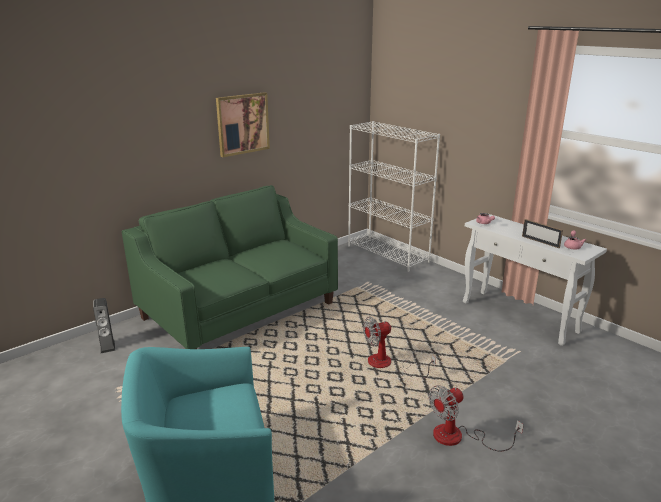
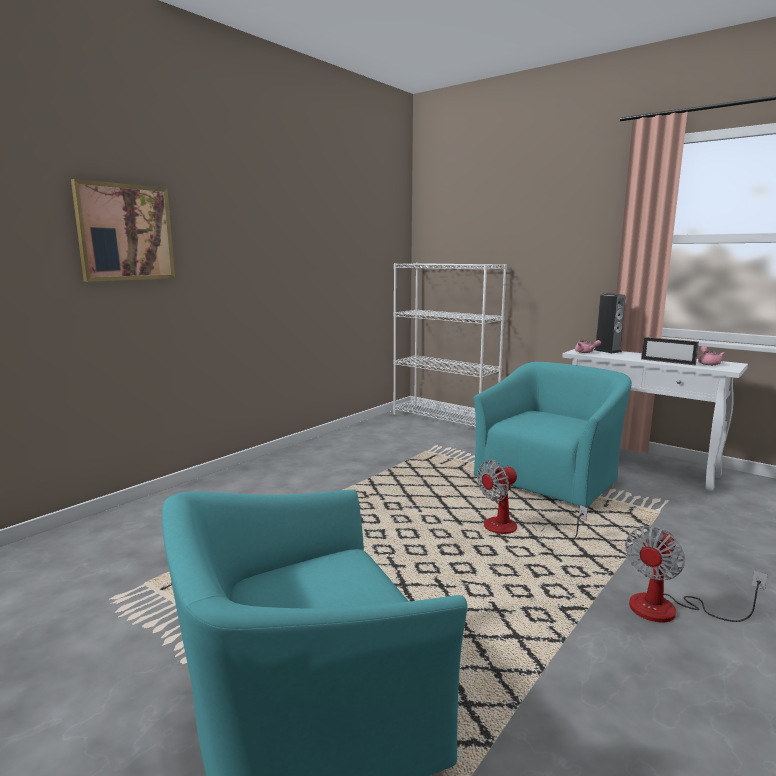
camera: 10 degrees left, 10 degrees down
(107, 346) = (89, 542): speaker -> speaker (607, 351)
(239, 311) = (280, 485): green sofa -> none
(242, 124) = (275, 243): picture -> picture (125, 232)
(438, 324) = (549, 481): none -> turquoise armchair

